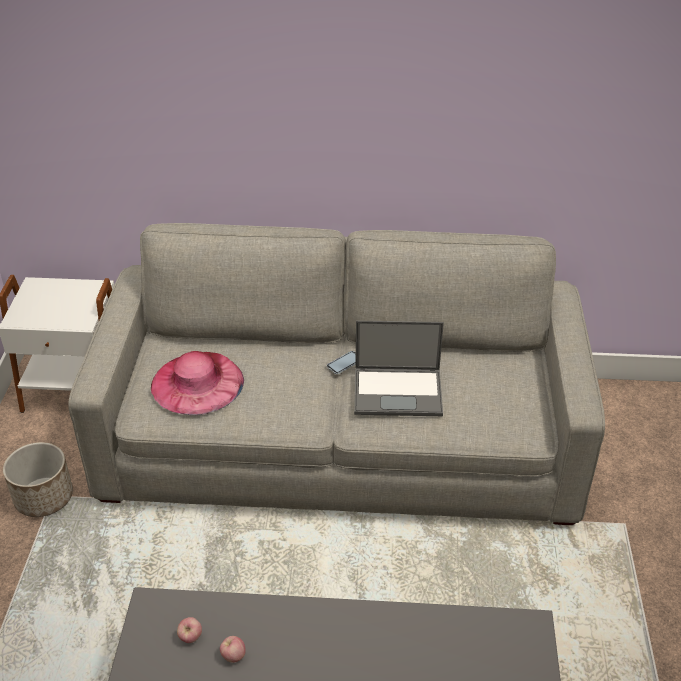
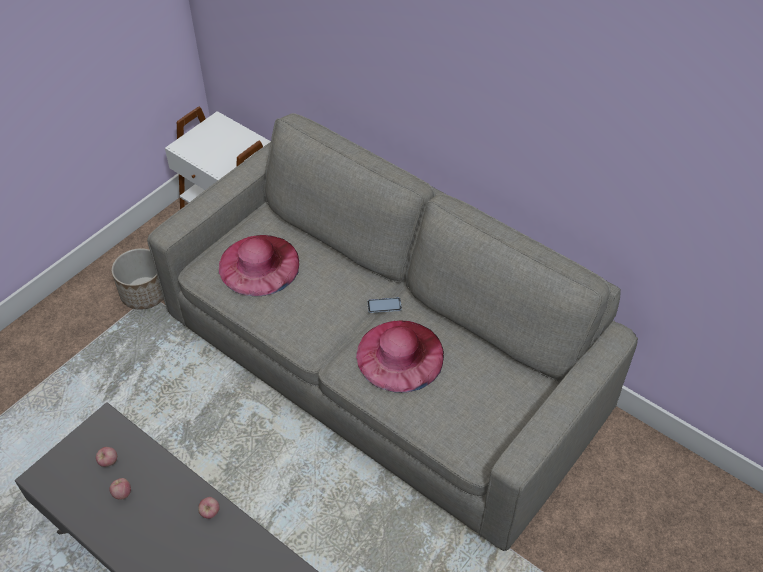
camera: 35 degrees right, 10 degrees up
(338, 619) = (210, 512): none -> apple
(399, 391) = (400, 355): laptop -> pink hat

